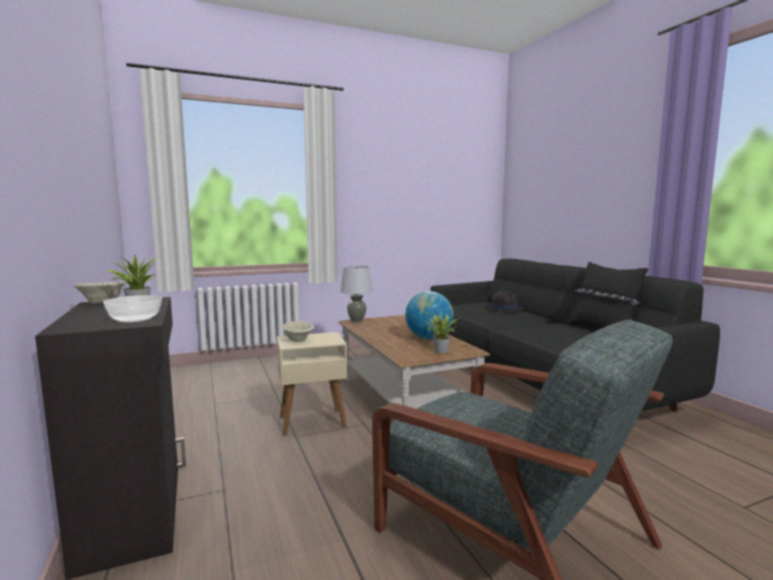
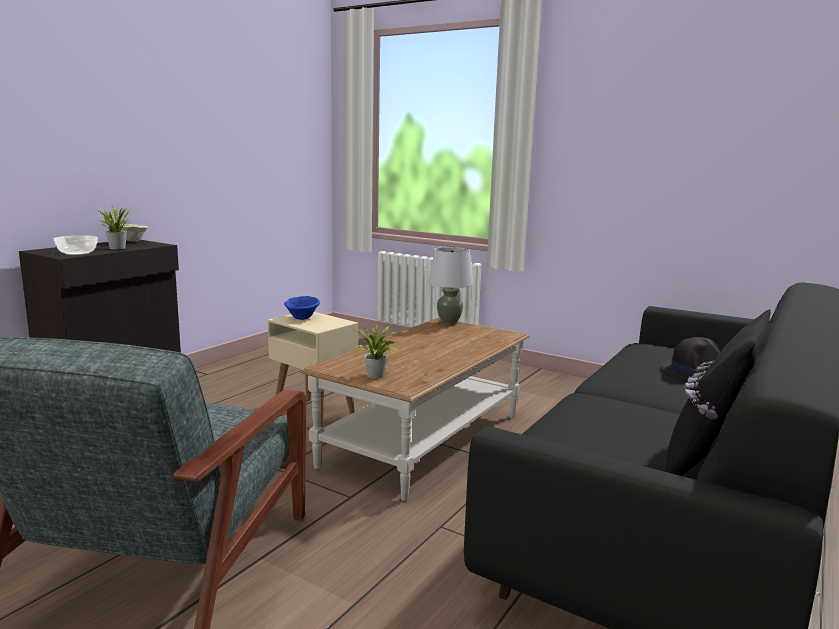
camera: 55 degrees right, 5 degrees up
(298, 340) = (302, 318): beige bowl -> blue bowl
(428, 338) = (427, 361): globe -> none

